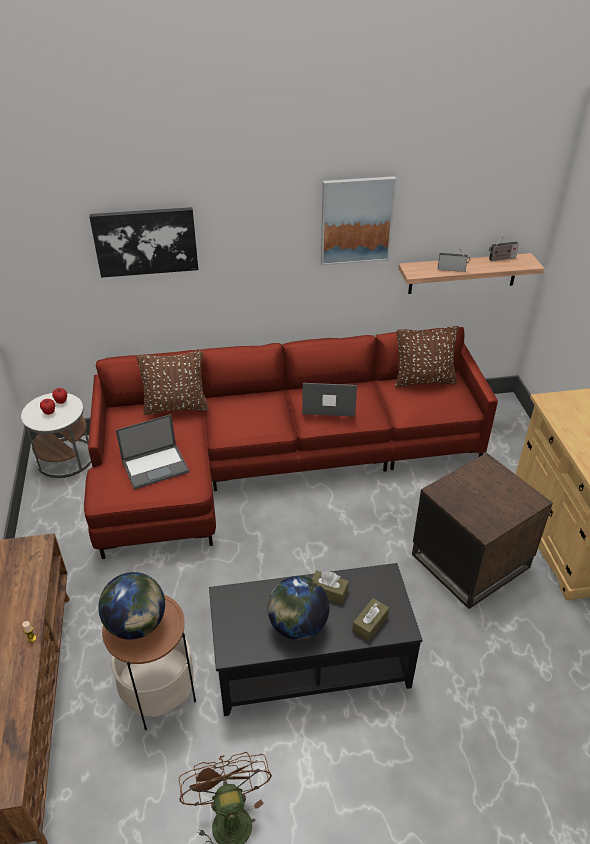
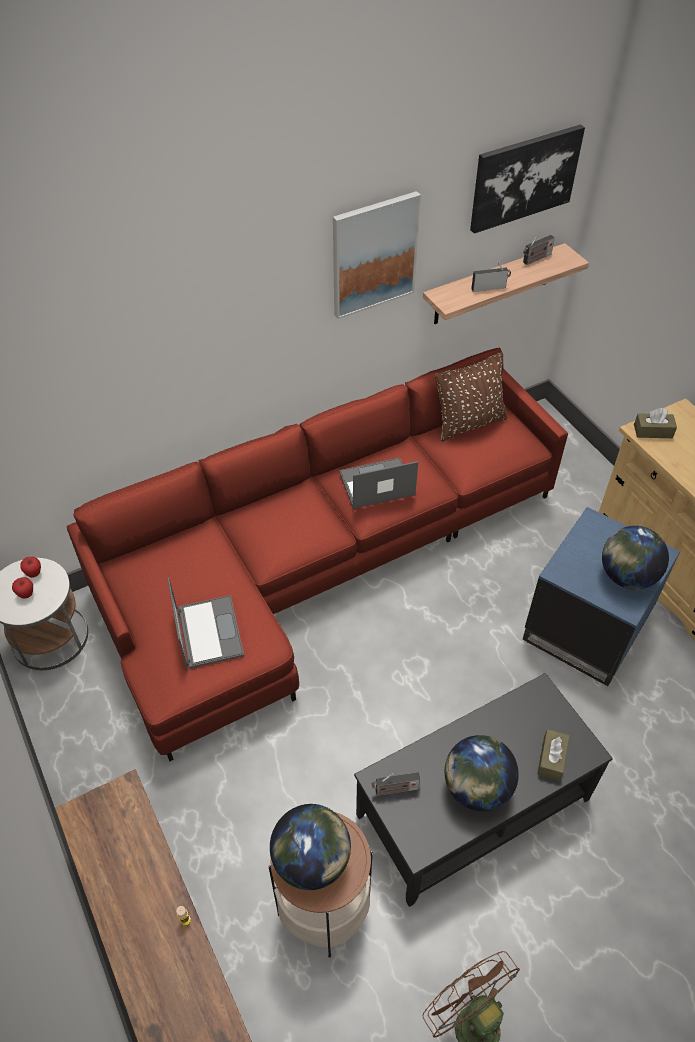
camera: 20 degrees left, 10 degrees up
(145, 241) = (116, 346): picture -> picture (524, 177)
(156, 466) = (208, 631): laptop -> laptop turned 60 degrees counterclockwise
(176, 407) = (190, 539): brown pillow -> none
(233, 607) = (394, 790): none -> radio
(328, 592) = (490, 734): brown tissue box -> brown tissue box (653, 431)
(469, 560) = (585, 627): brown side table -> blue side table
(495, 508) = (626, 576): none -> globe

